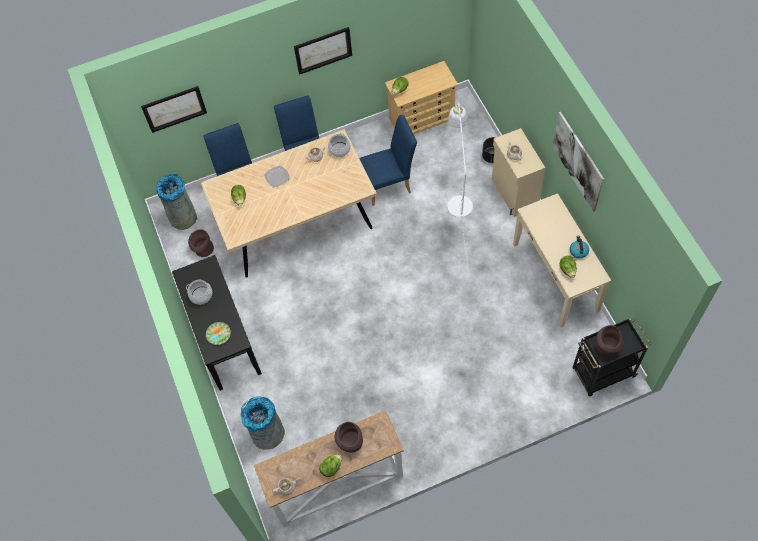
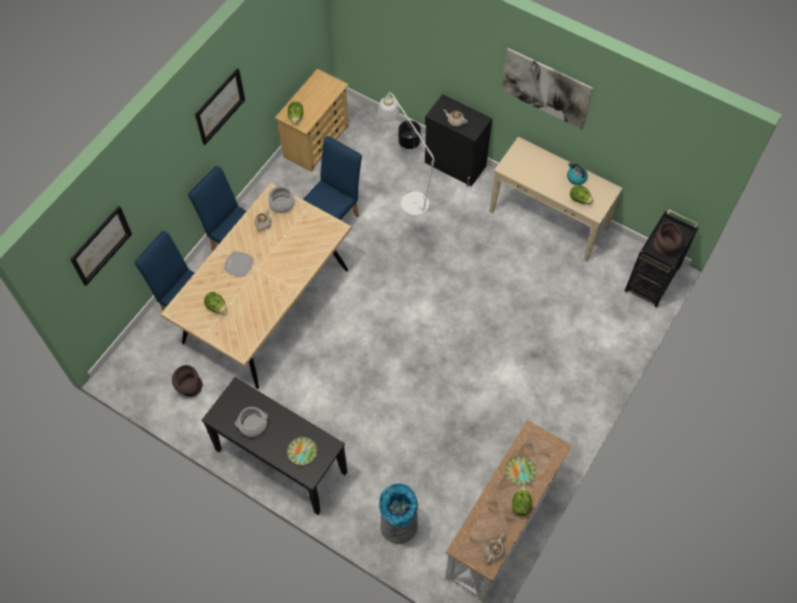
camera: 40 degrees left, 0 degrees up
(183, 216) = (141, 367): grey trash can -> none
(350, 443) = (520, 471): brown vase -> plate
(514, 193) = (455, 165): beige cabinet -> black cabinet

